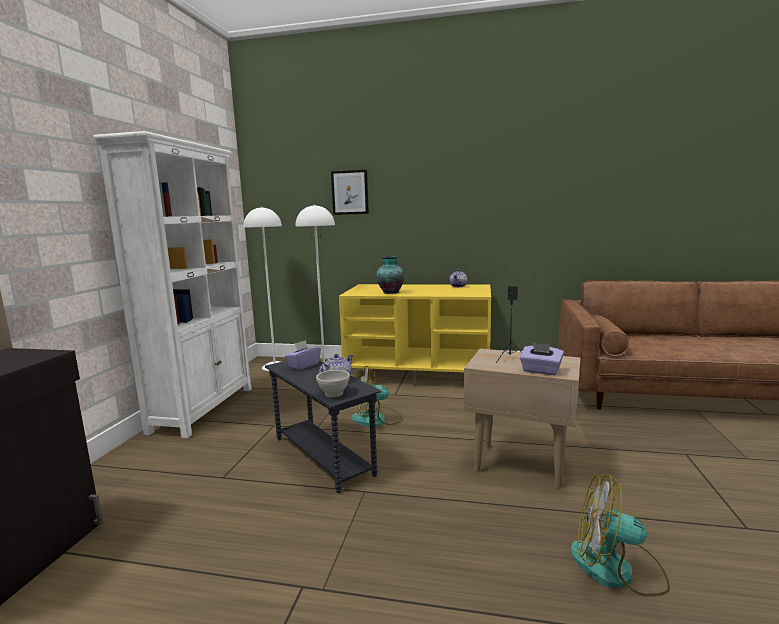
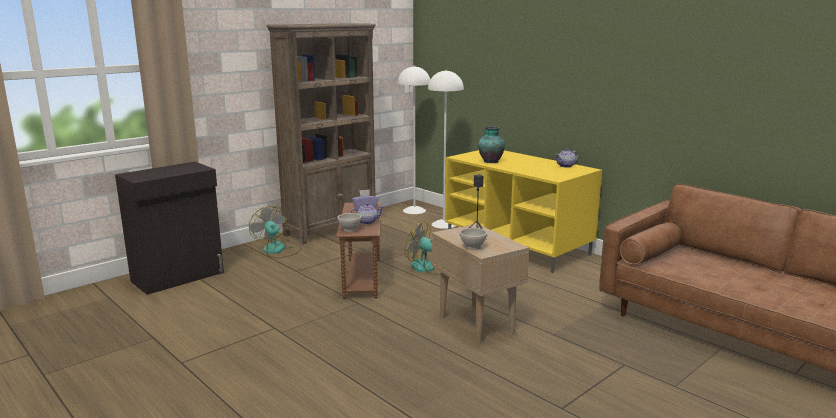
camera: 35 degrees right, 5 degrees up
(204, 409) = (331, 229): white bookcase -> brown bookcase
(322, 456) = (361, 278): grey side table -> brown side table
(350, 192) = (491, 57): picture -> none
(540, 371) = (473, 247): purple tissue box -> white bowl
(616, 569) = (433, 385): fan -> fan (277, 251)

